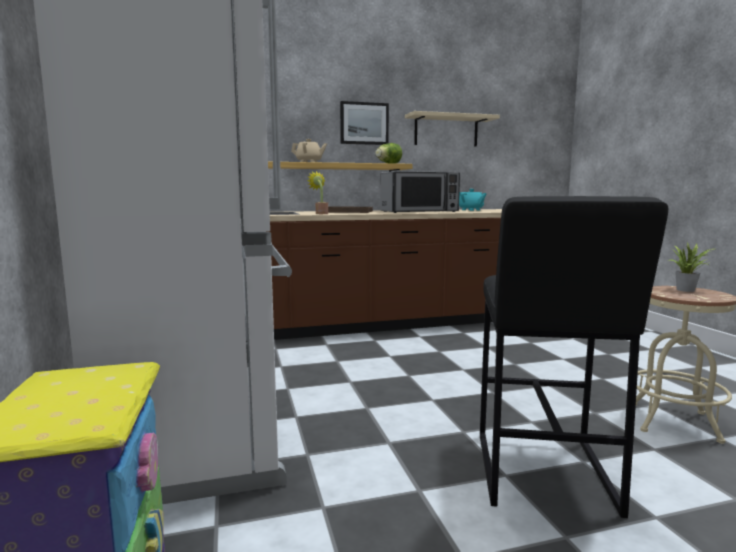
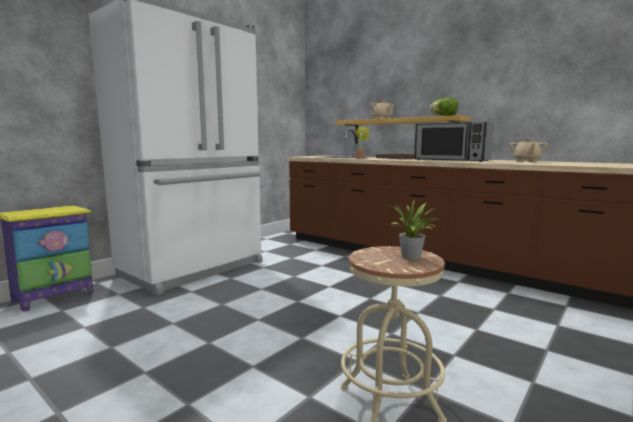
camera: 55 degrees right, 0 degrees up
(364, 123) = (437, 82): picture -> none
(446, 131) = (523, 78): beige shelf -> none
(471, 210) = (526, 161): turquoise teapot -> beige teapot
(544, 473) = (220, 354): black stool -> none

